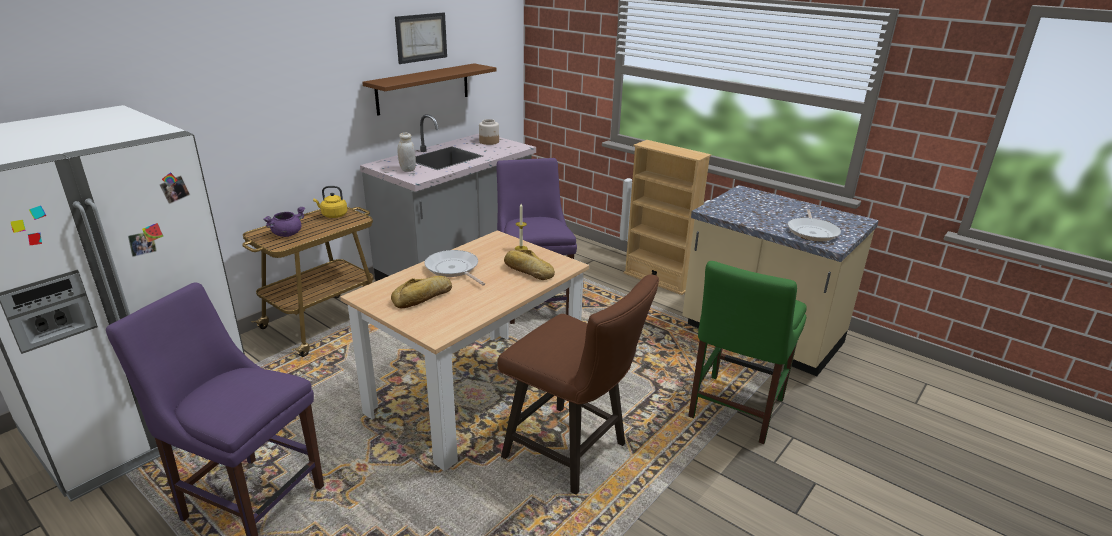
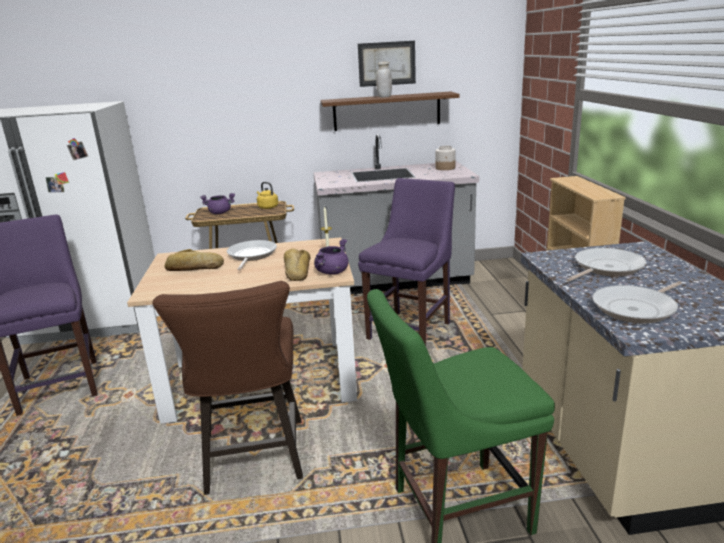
camera: 45 degrees right, 5 degrees down
(407, 170) = (336, 179): white jar -> white jar (384, 97)
(558, 263) = (332, 272): none -> purple cooking pot
(754, 210) = (605, 268): none -> frying pan

